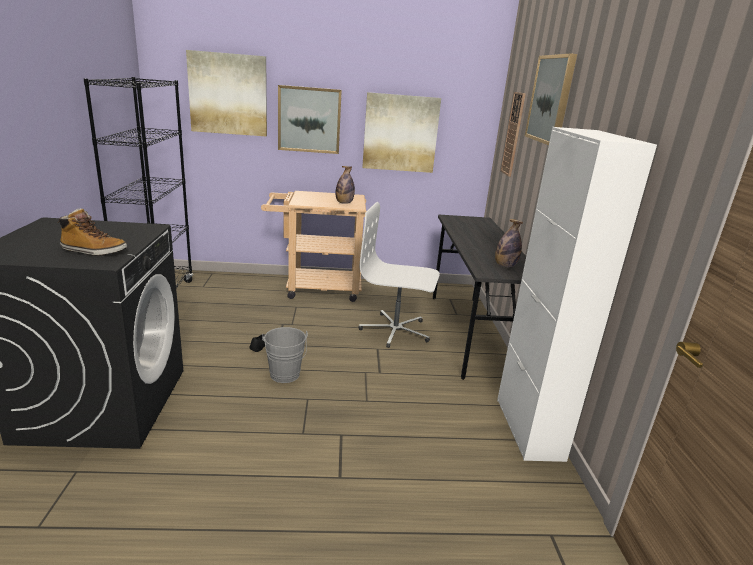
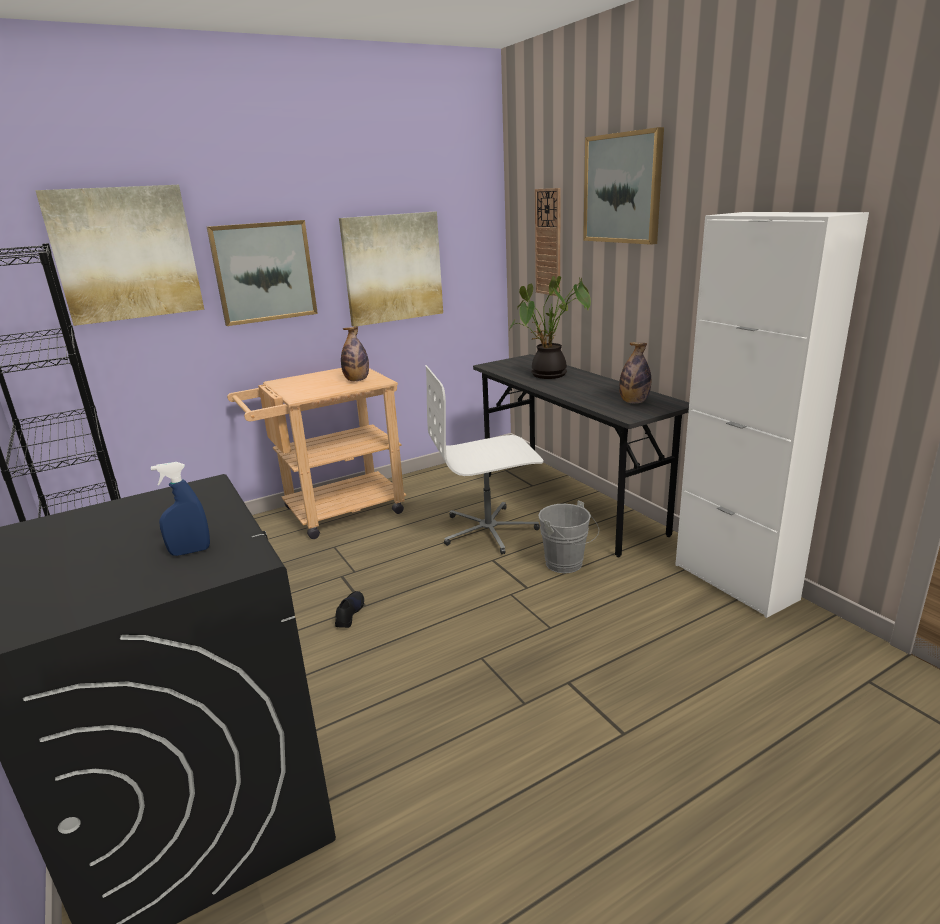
camera: 25 degrees left, 0 degrees up
(93, 251) = (190, 551): boot -> blue spray bottle
(285, 376) = (422, 643): grey bucket -> grey bucket (567, 565)
(476, 233) = (548, 376): none -> potted plant

